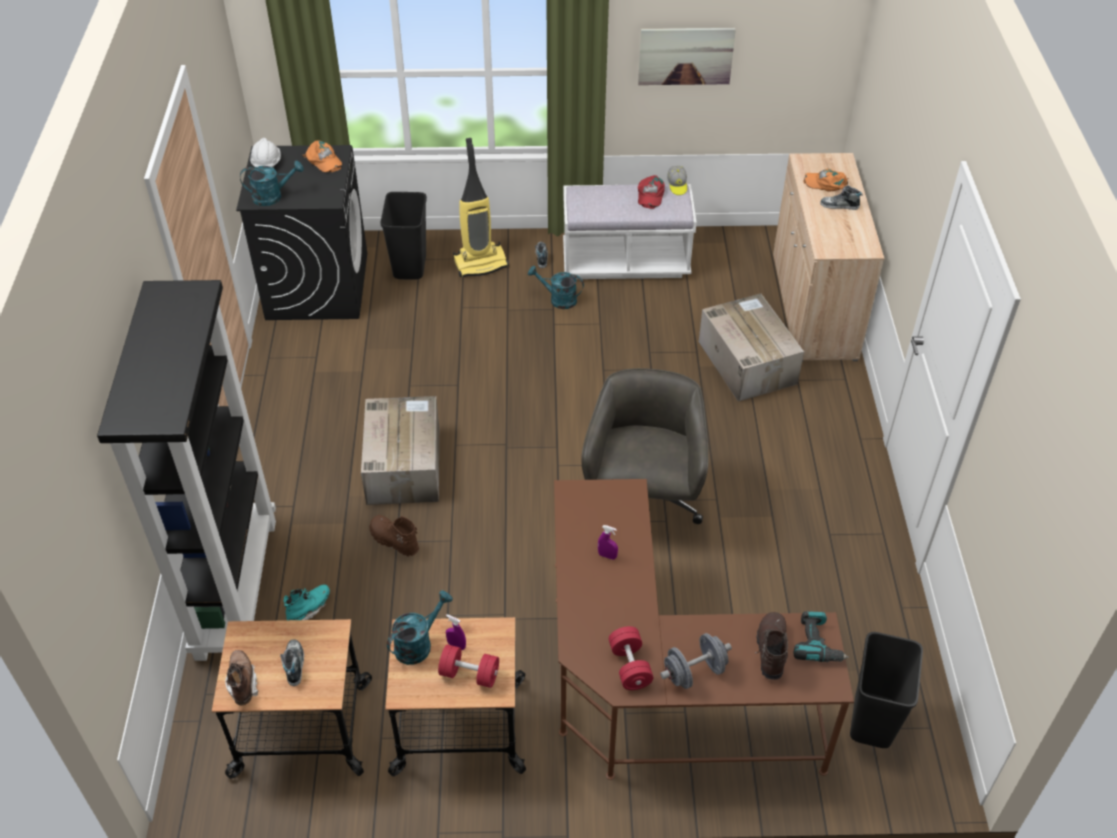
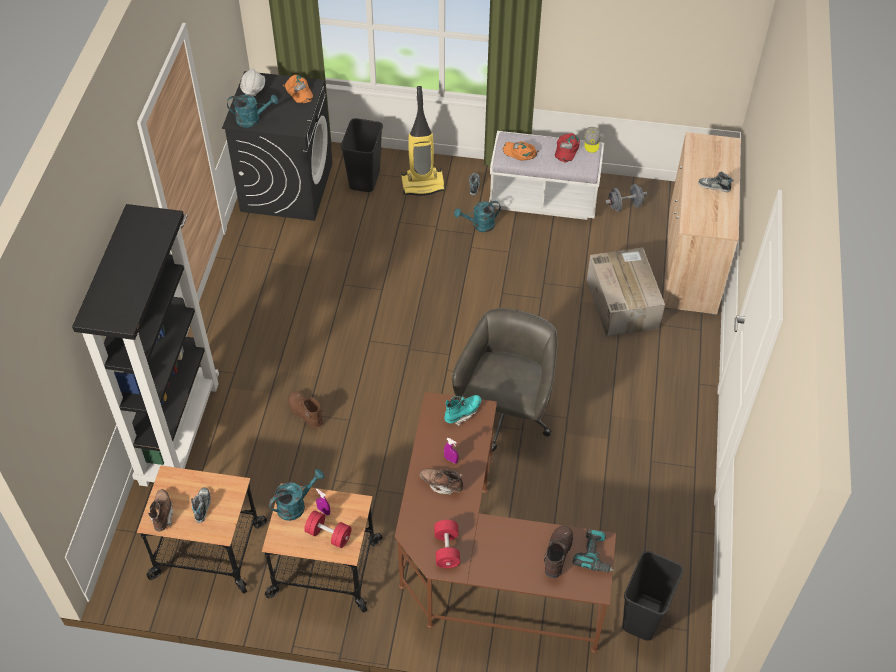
camera: 10 degrees right, 5 degrees up
(309, 609) = (230, 458): turquoise boot -> turquoise boot (462, 413)
(403, 464) = (325, 351): cardboard box -> none
(558, 299) = (479, 225): turquoise watering can -> turquoise watering can turned 45 degrees counterclockwise
(603, 587) = (441, 484): none -> brown boot
(685, 56) = (607, 40): picture -> none
(694, 672) = (494, 562): grey dumbbell -> grey dumbbell (624, 205)
(826, 183) = (709, 164): orange cap -> orange cap (520, 152)

